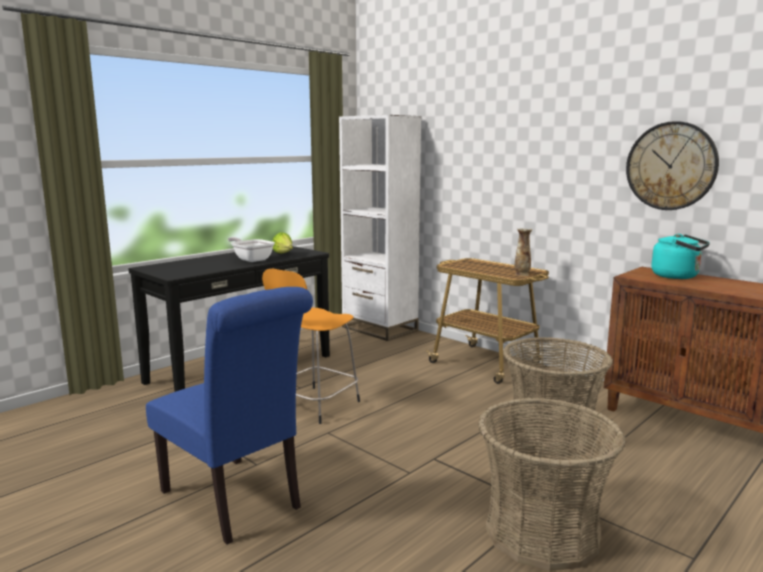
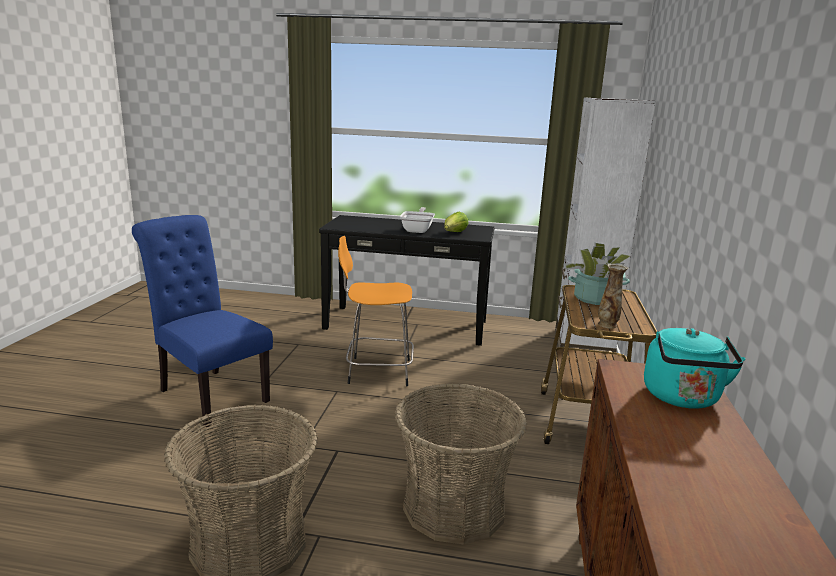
camera: 55 degrees right, 5 degrees up
(236, 502) = (209, 393): blue chair -> blue chair turned 120 degrees clockwise
(472, 266) = (596, 298): none -> potted plant
(671, 166) = (765, 215): wall clock -> none

